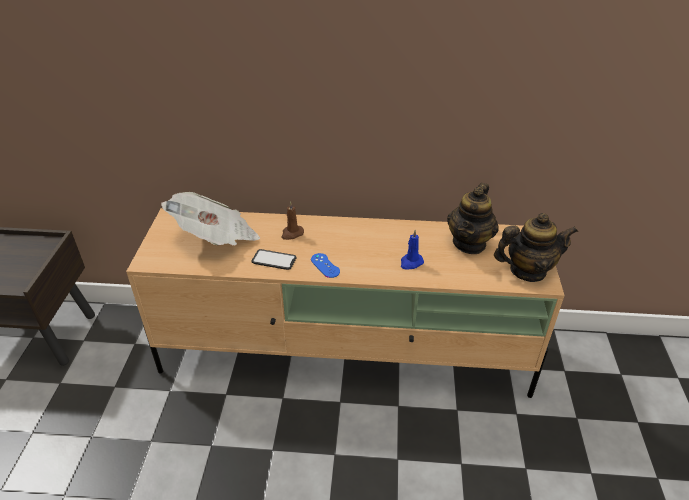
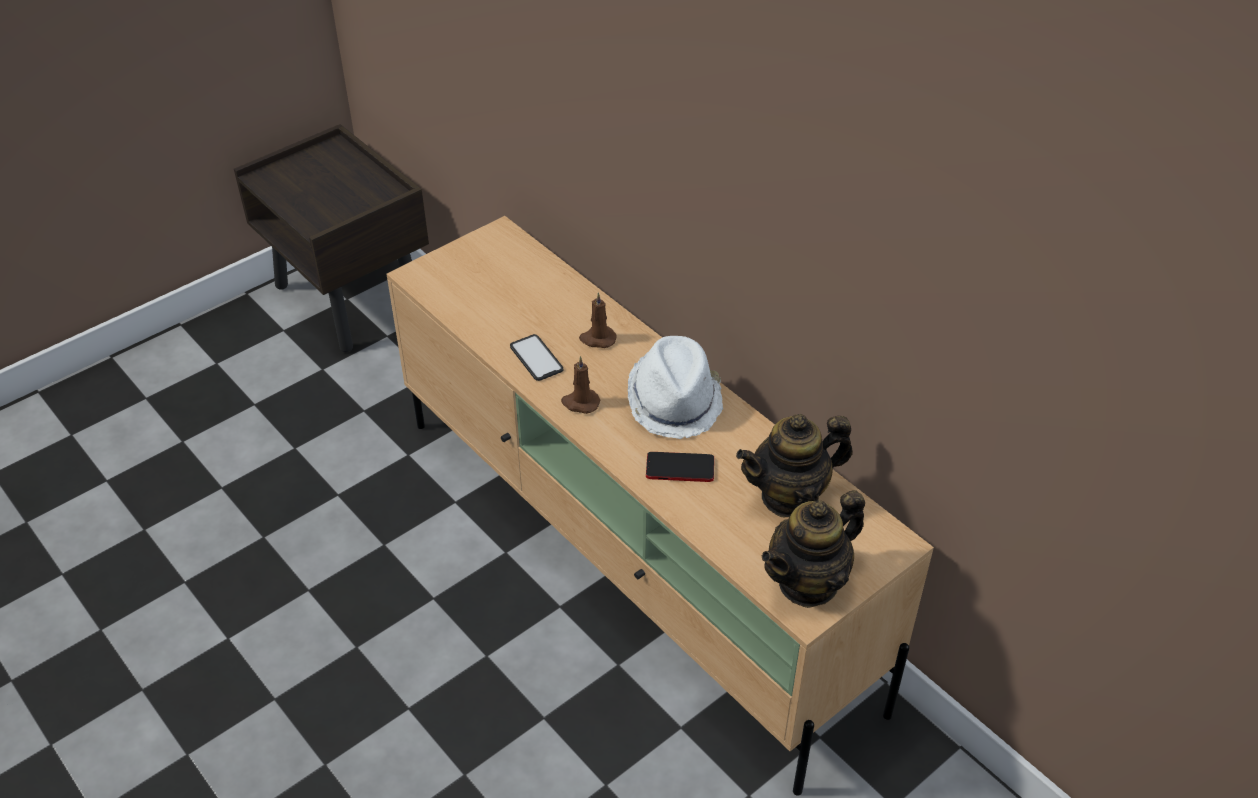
camera: 45 degrees right, 5 degrees up
(216, 238) = (513, 291): newspaper -> none
(325, 265) = (580, 403): blue game controller -> brown candle
(367, 237) = (675, 401): none -> white hat
(411, 262) = (680, 468): blue candle -> phone
(527, 271) = (808, 582): teapot -> teapot turned 105 degrees clockwise

